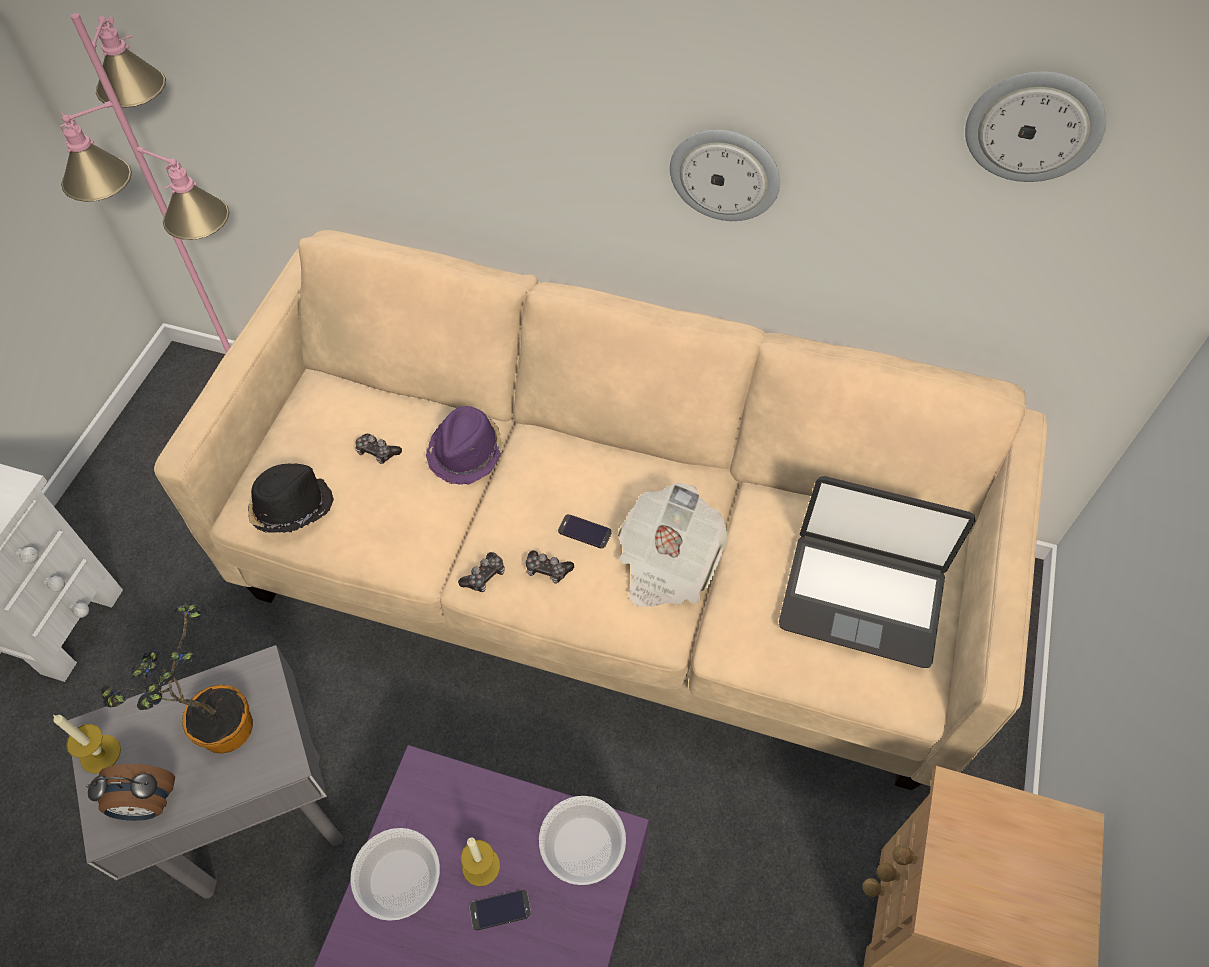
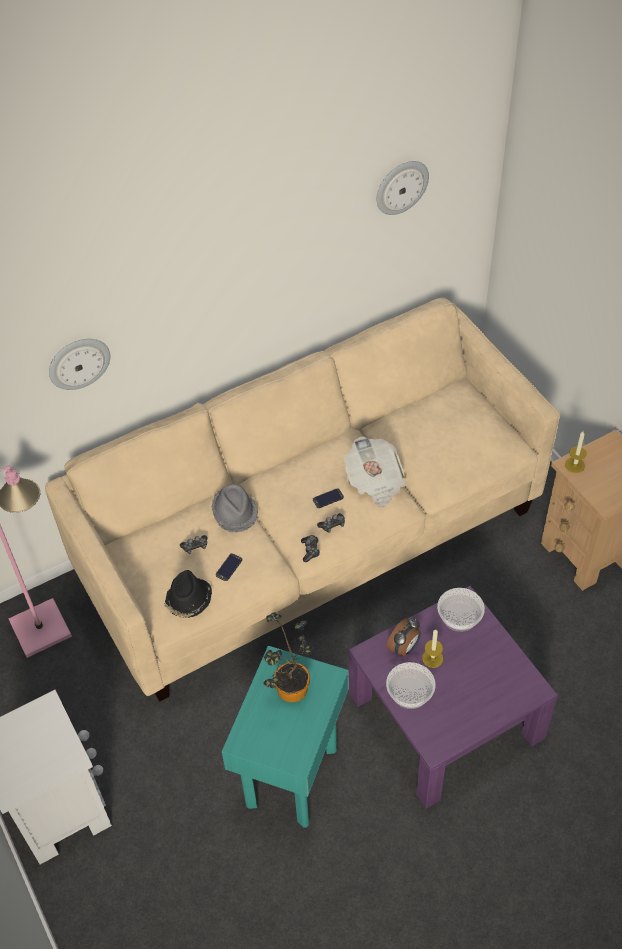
camera: 45 degrees left, 5 degrees down
(100, 753) = (254, 746): candle -> candle (574, 465)
(147, 804) = (300, 740): alarm clock -> alarm clock (404, 648)
(263, 823) = (293, 777): grey side table -> turquoise side table
(467, 452) = (235, 512): purple hat -> grey hat
(500, 910) = (458, 664): phone -> phone (229, 567)
(725, 174) = (278, 287): wall clock -> wall clock (78, 363)
(862, 598) = (460, 431): laptop -> none

